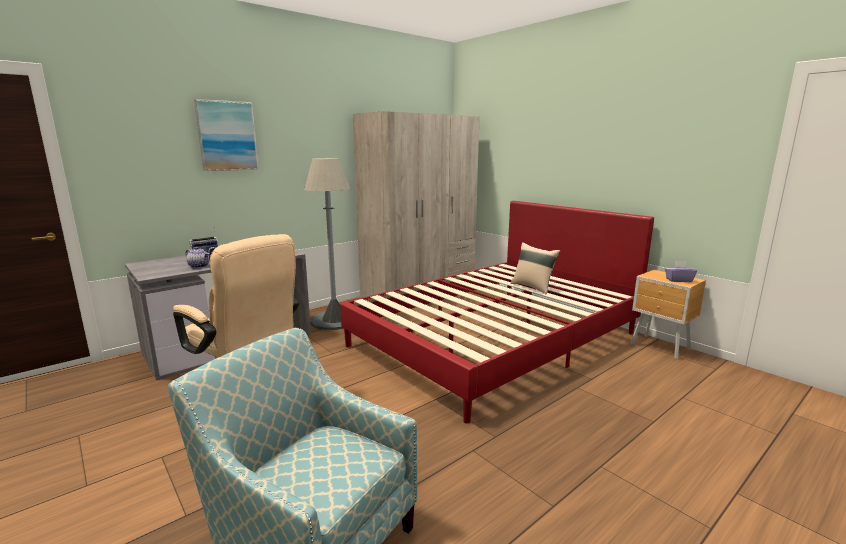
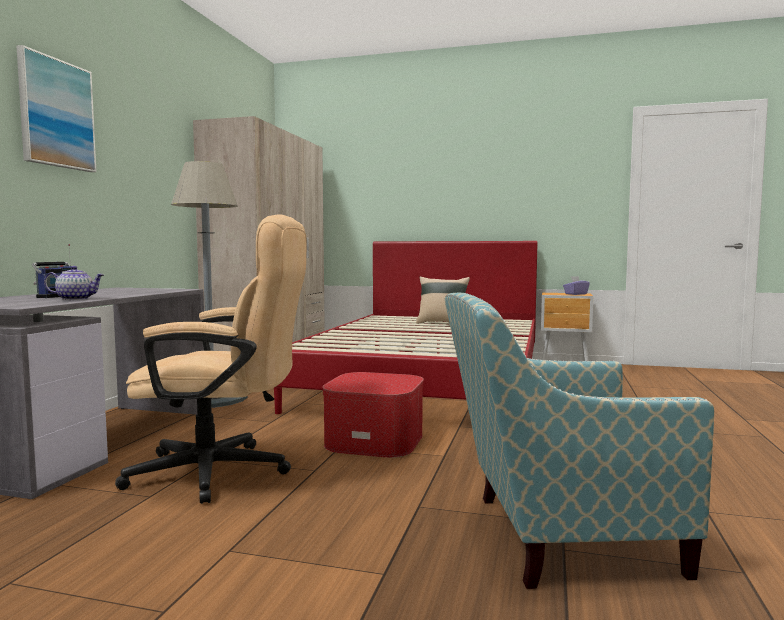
camera: 35 degrees left, 10 degrees down
(360, 393) = (375, 440): none -> ottoman

